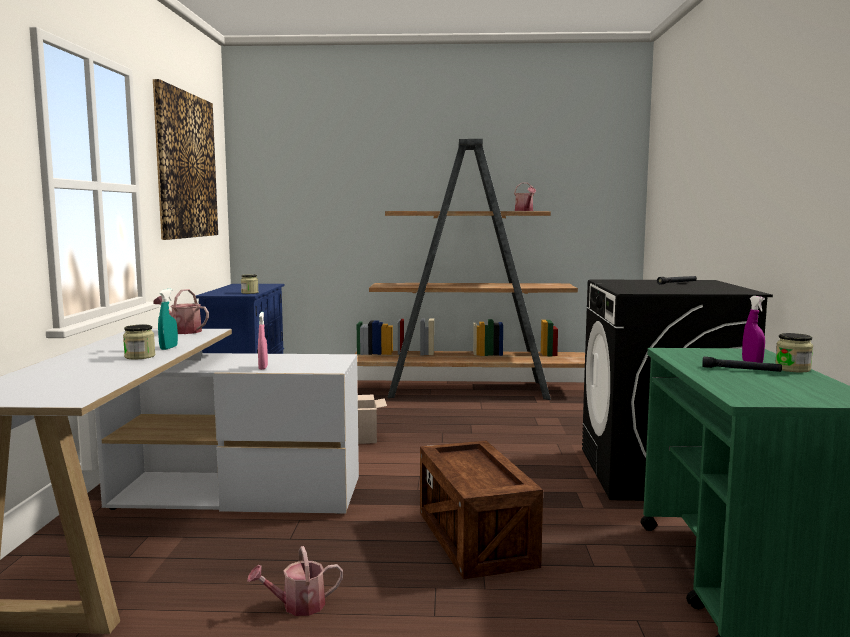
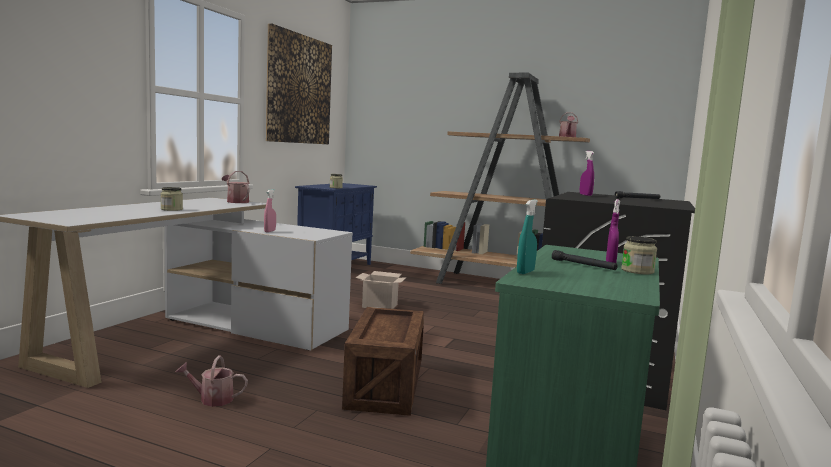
camera: 20 degrees right, 0 degrees up
(168, 348) = (201, 207): turquoise spray bottle -> turquoise spray bottle (525, 272)
(624, 283) = (585, 195): none -> purple spray bottle

